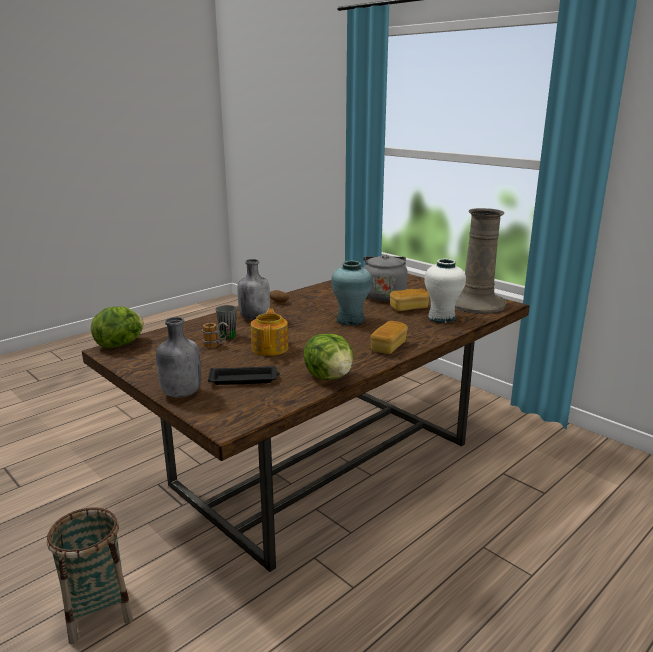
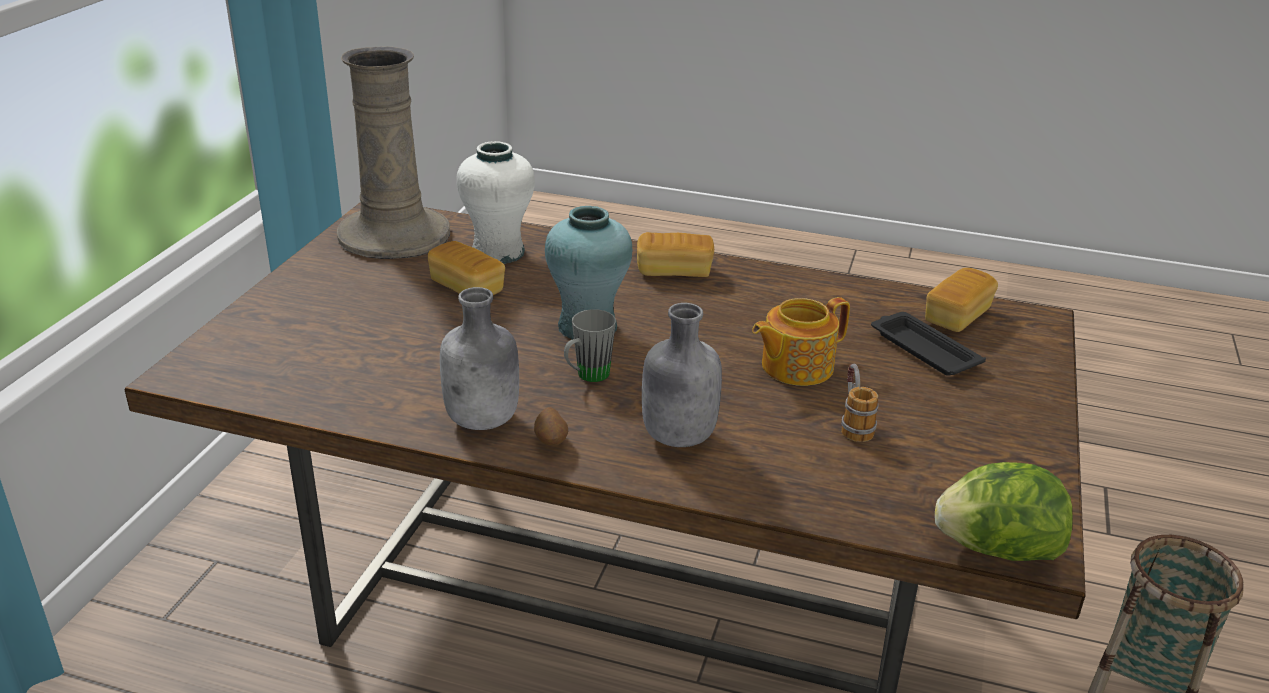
camera: 120 degrees left, 10 degrees up
(180, 394) = (1032, 384): grey bottle -> grey bottle (483, 420)
(227, 335) = (795, 434): grey mug -> grey mug (587, 377)
(261, 401) = (957, 316): none -> bread
(329, 377) = (827, 290): lettuce -> none
(383, 295) = (402, 327): grey kettle -> none

